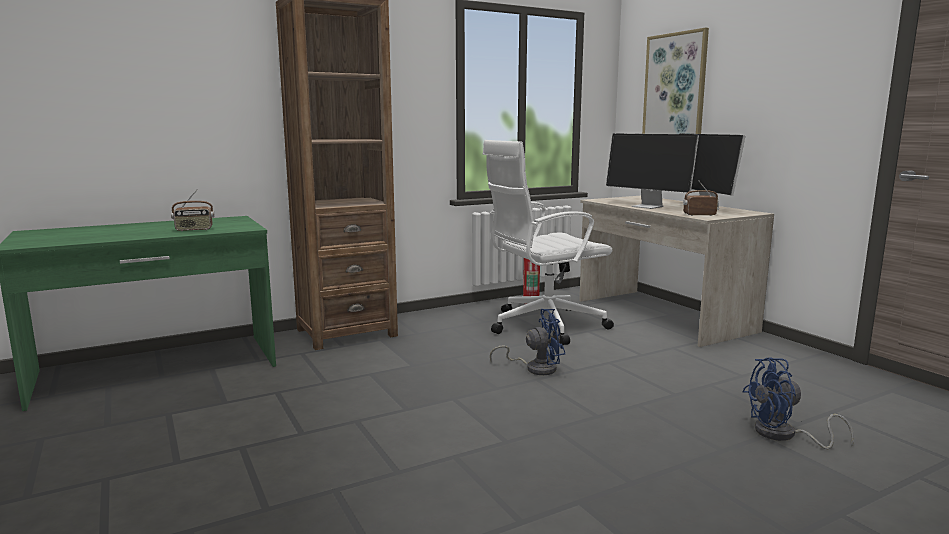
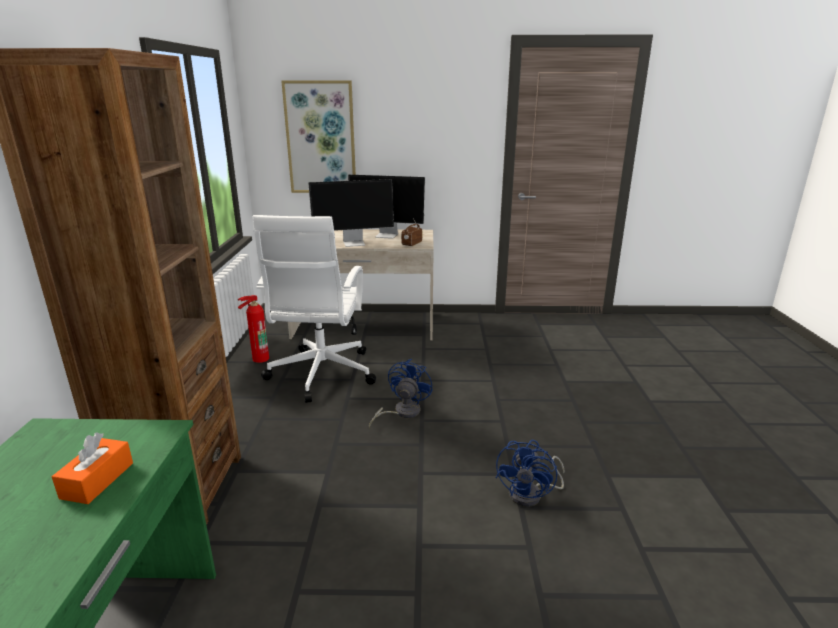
camera: 60 degrees left, 10 degrees up
(194, 230) = (97, 480): radio -> orange tissue box
(784, 435) = (567, 375): blue fan -> blue fan (531, 494)

